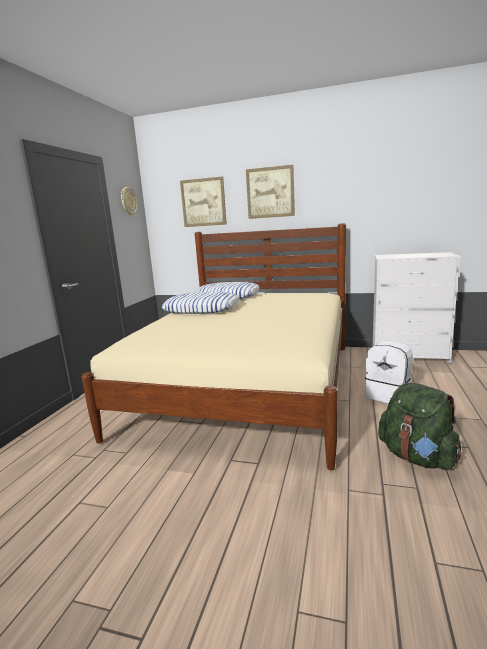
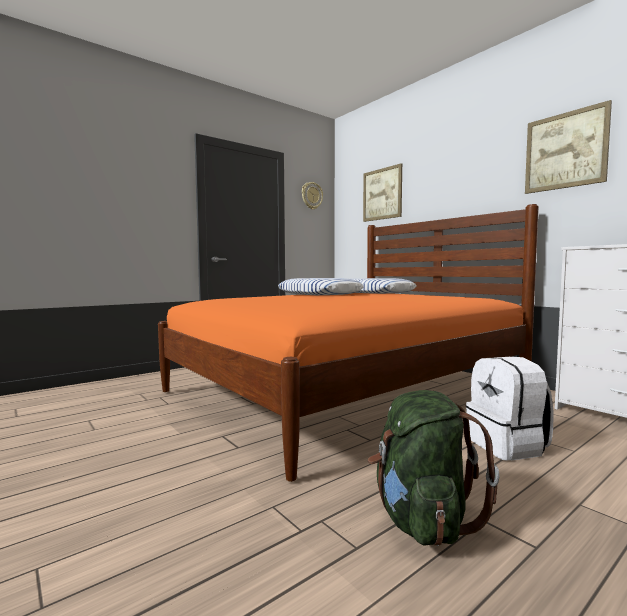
camera: 35 degrees right, 10 degrees down
(247, 385) = (347, 390): beige bed -> orange bed
(270, 192) = (449, 175): picture -> picture (565, 150)

